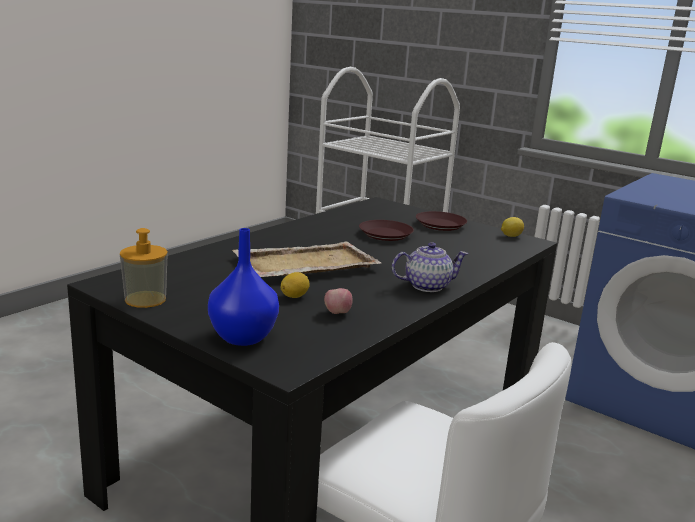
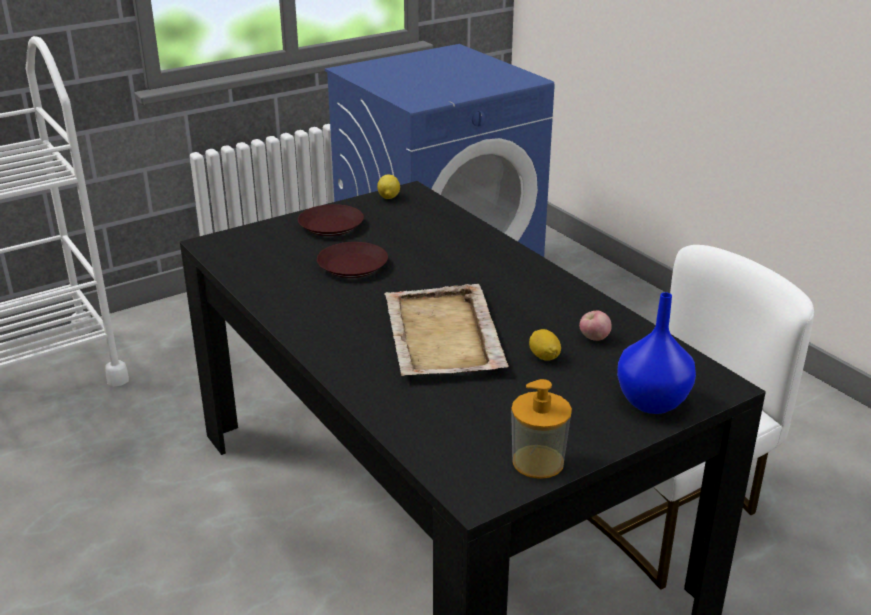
camera: 70 degrees left, 10 degrees up
(426, 286) = (528, 276): teapot -> none

